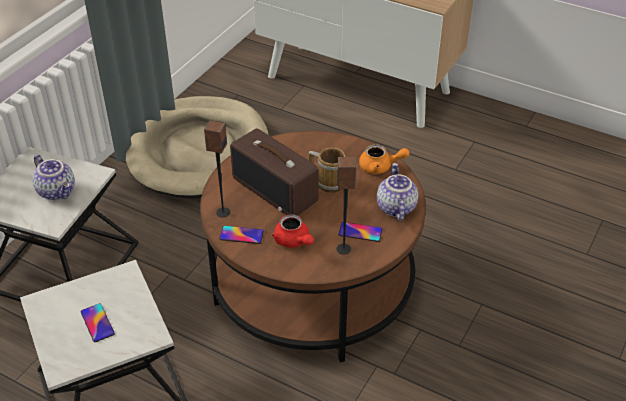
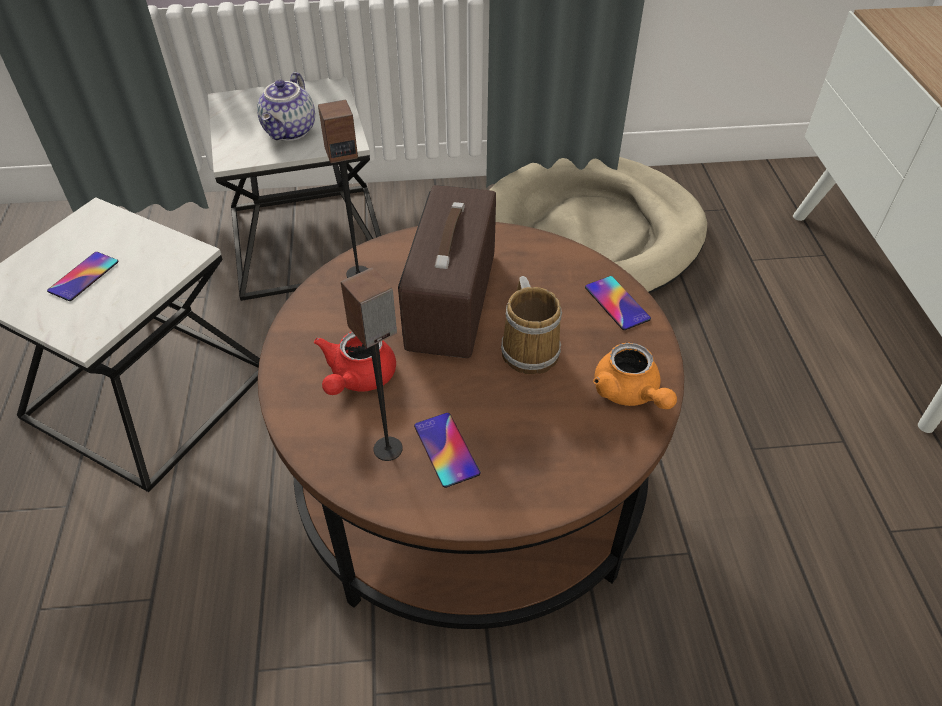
camera: 55 degrees right, 5 degrees up
(241, 235) = (326, 315): phone -> phone (617, 303)
(395, 207) = (549, 466): teapot -> none

